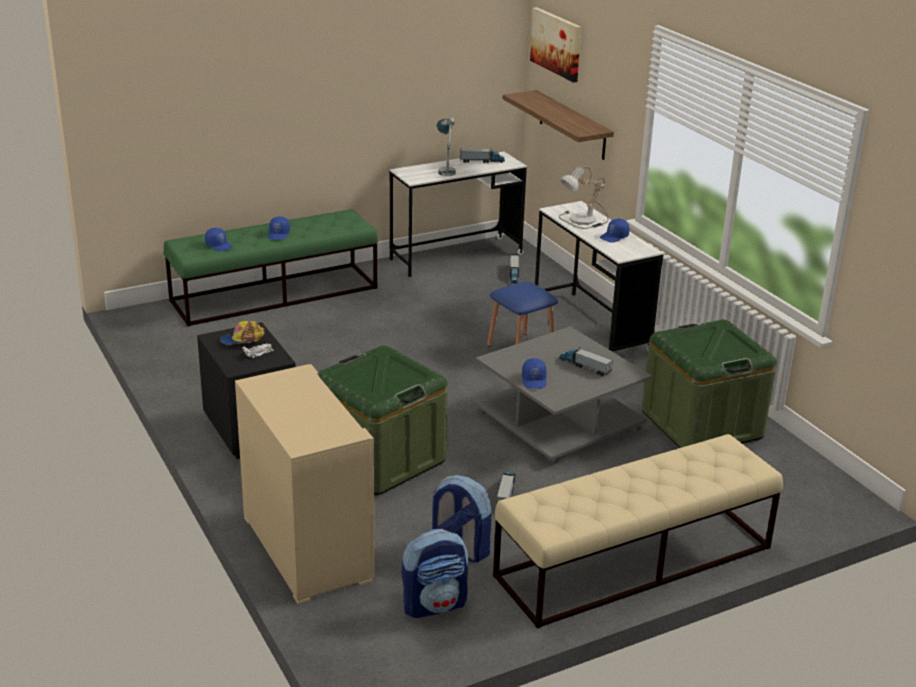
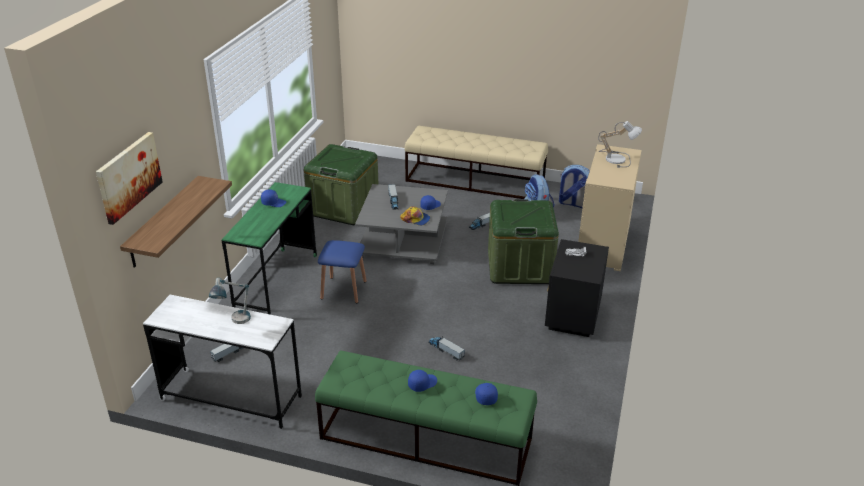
camera: 135 degrees left, 5 degrees up
(243, 340) = (575, 266): cap -> cap (415, 219)
(482, 161) = (187, 318): toy truck -> toy truck (446, 351)
(583, 221) = (261, 222): table lamp -> table lamp (616, 158)
(591, 326) = (276, 282): white desk -> green desk

